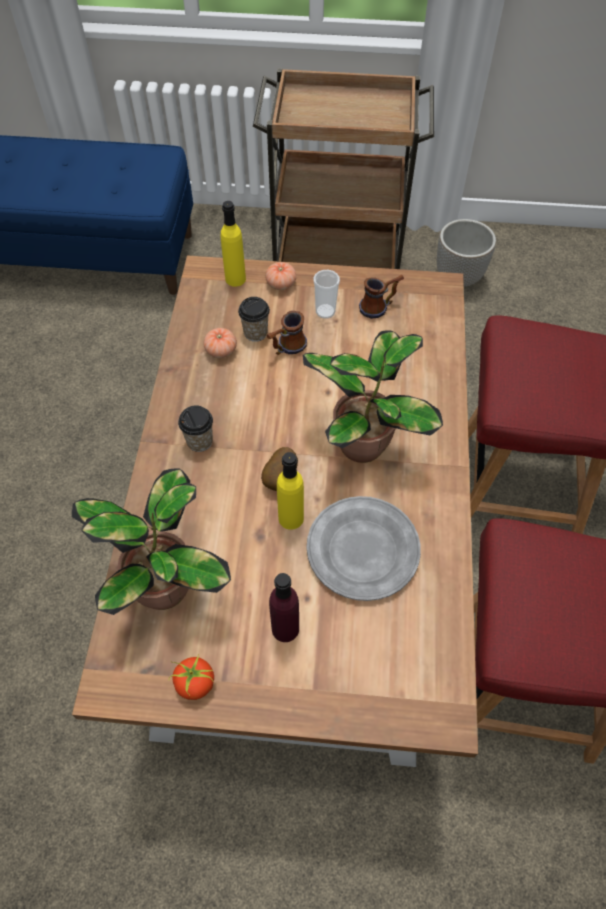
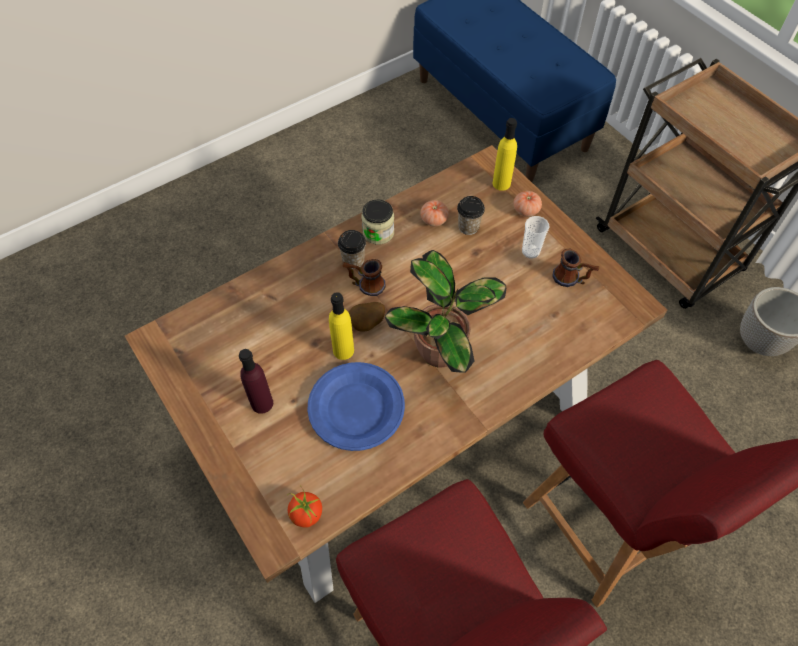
camera: 50 degrees right, 0 degrees up
(167, 584) = (239, 319): potted plant -> none
(189, 400) = (378, 232): none -> jar
(195, 683) = (188, 381): tomato -> tomato (306, 514)
(286, 348) = (474, 252): mug -> mug (365, 285)
(363, 550) = (357, 409): grey plate -> blue plate

